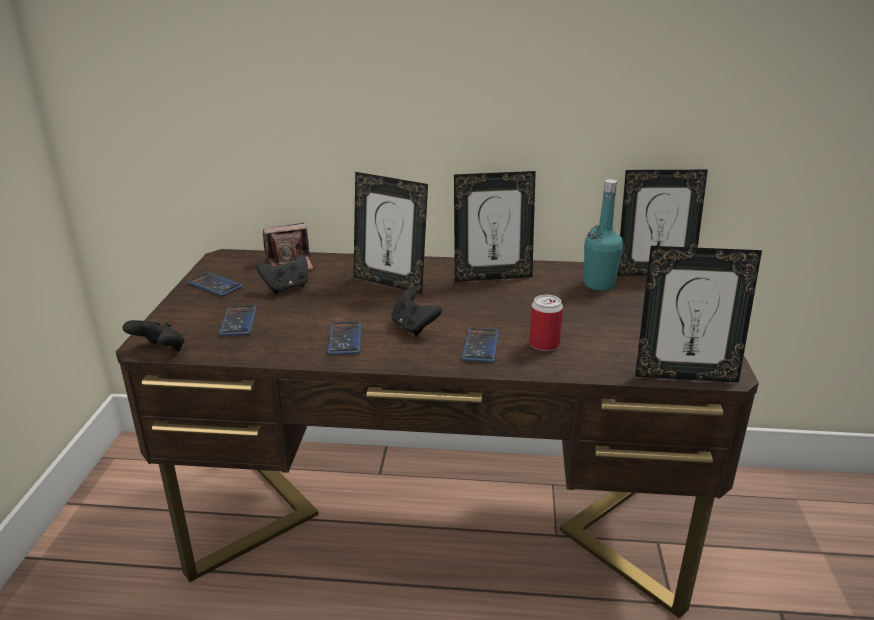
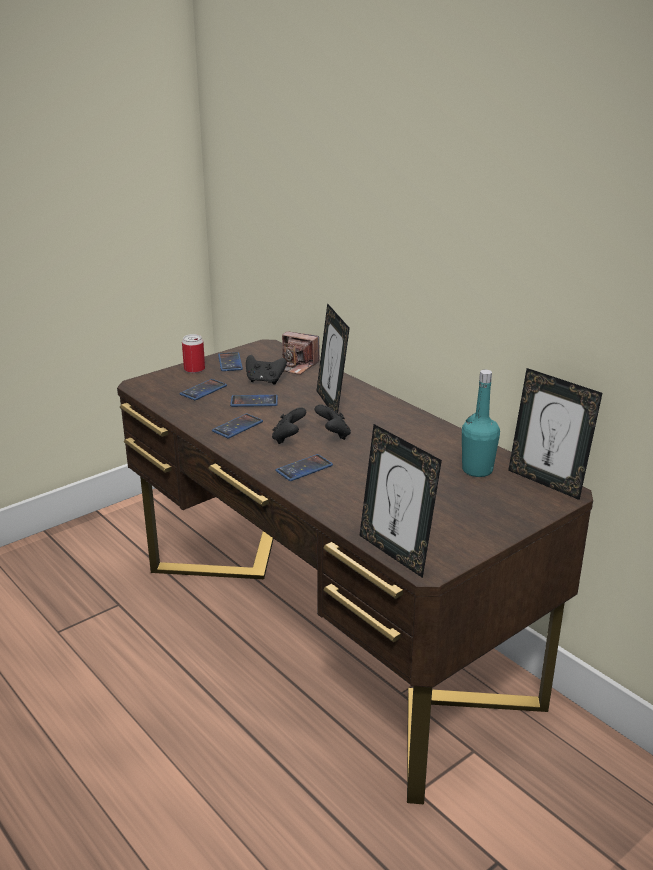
camera: 45 degrees right, 0 degrees up
(160, 351) = (140, 390): black game controller -> black game controller (333, 434)
(314, 310) = (254, 401): none -> phone
(492, 276) = (409, 429): picture frame -> none
(544, 344) = (345, 487): can -> can (194, 369)

